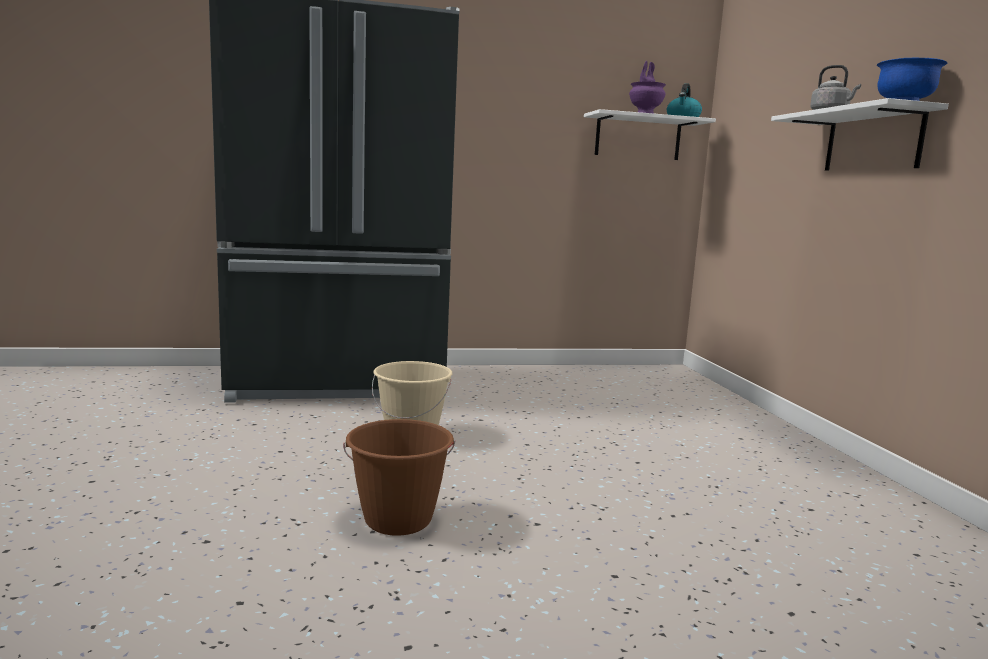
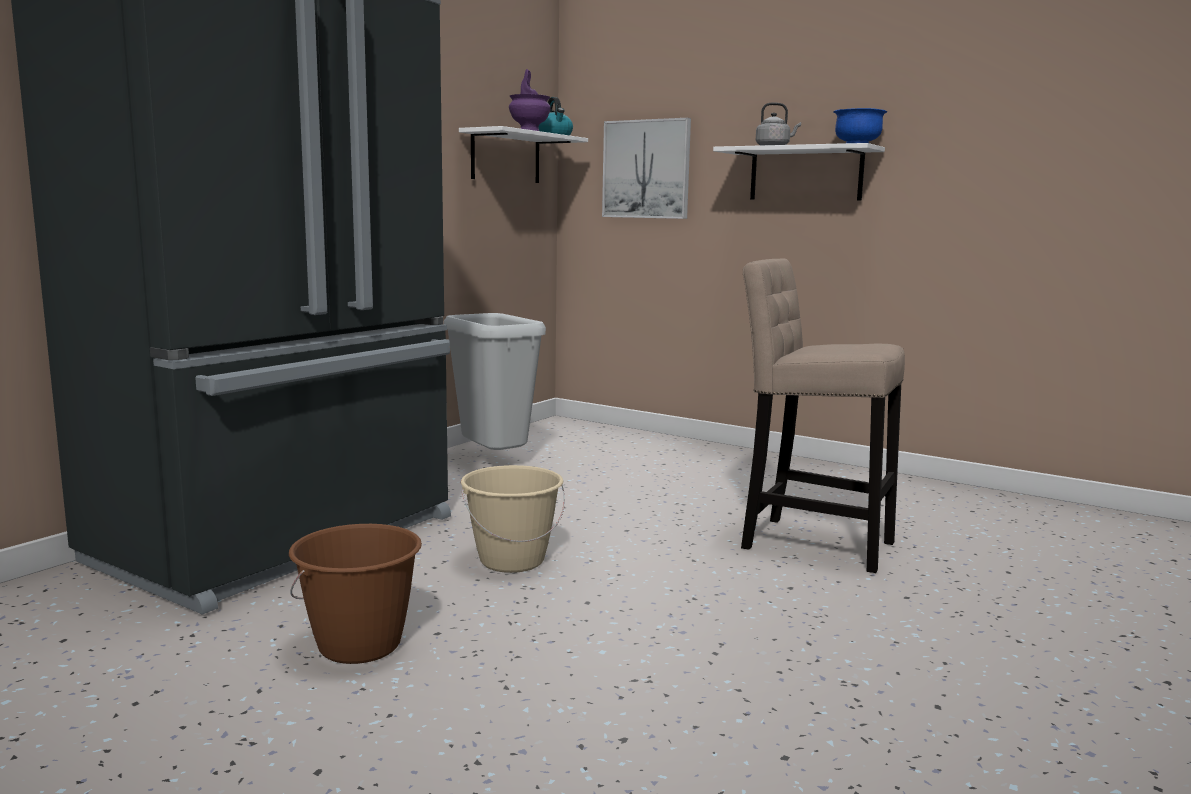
camera: 45 degrees left, 0 degrees up
(398, 520) = (708, 635): brown bucket -> brown bucket (360, 646)
(557, 380) = (495, 462): none -> grey trash can
(645, 505) = (809, 543): none -> beige stool
(757, 144) = (646, 169): none -> picture

